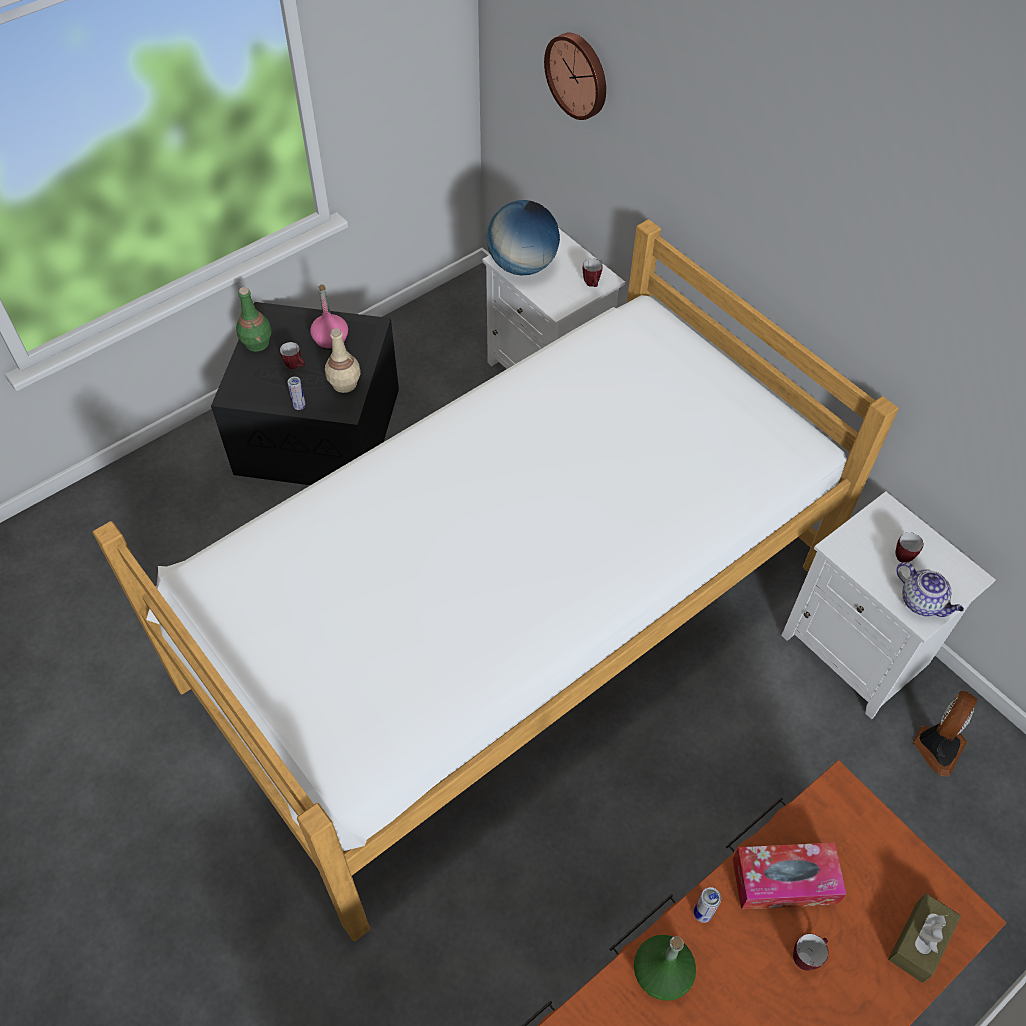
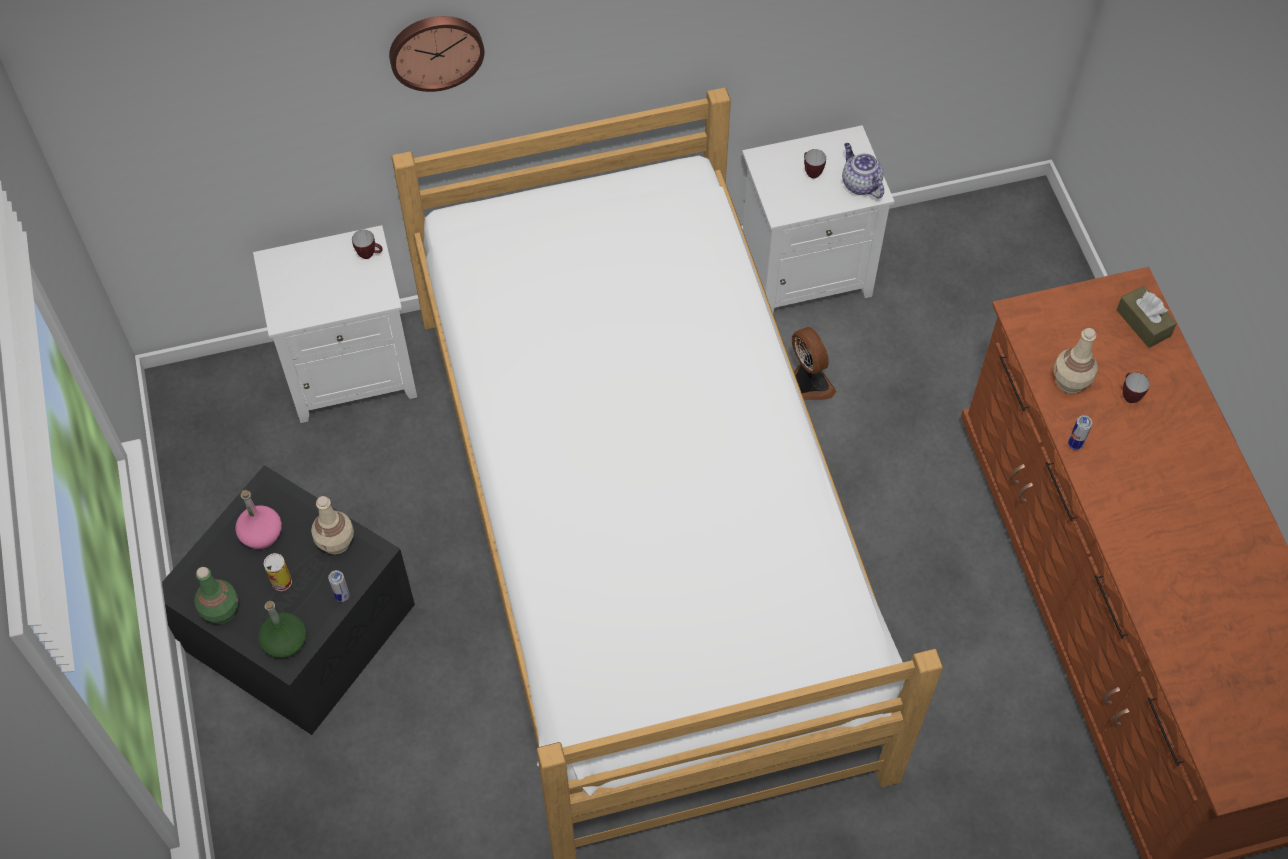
camera: 65 degrees left, 5 degrees up
(296, 367) = (281, 582): mug -> can
(522, 265) = (303, 303): globe -> none
(578, 75) = (234, 108): wall clock -> wall clock (435, 50)
(661, 972) = (1107, 489): green bottle -> green bottle (285, 642)
(784, 881) = (1070, 381): tissue box -> beige bottle
(922, 602) = (860, 183): teapot -> teapot turned 105 degrees counterclockwise
(936, 746) = (915, 264): fan -> fan (807, 384)

